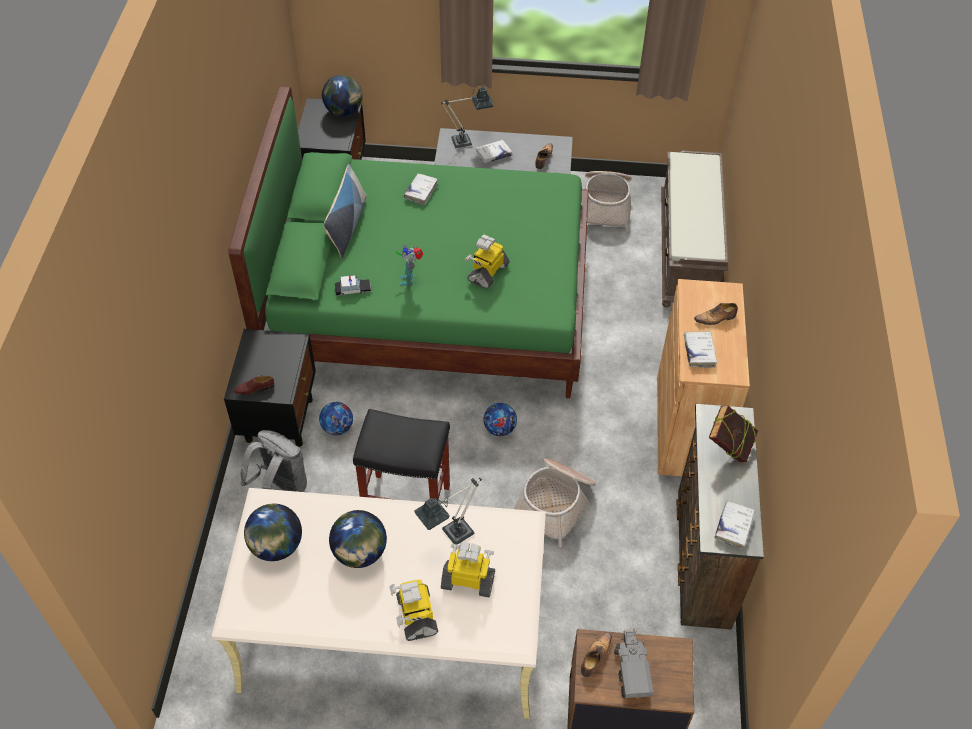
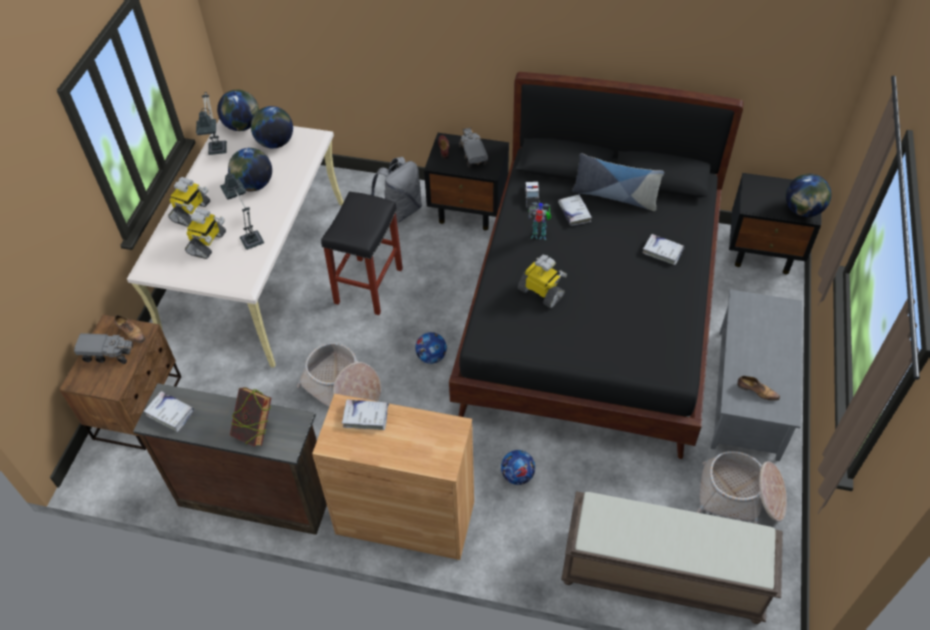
camera: 100 degrees right, 0 degrees up
(240, 596) = (242, 126): none -> globe
(266, 360) = (472, 155): none -> toy truck
(337, 428) = (453, 245): football -> football (517, 475)
(415, 615) = (191, 212): toy robot -> toy robot turned 120 degrees clockwise
(429, 303) = (591, 316): green bed -> black bed
(466, 141) = (781, 322): table lamp -> table lamp (217, 152)
(493, 155) = (759, 343): white book -> white book (574, 213)
(716, 318) = (408, 442): shoe -> none

